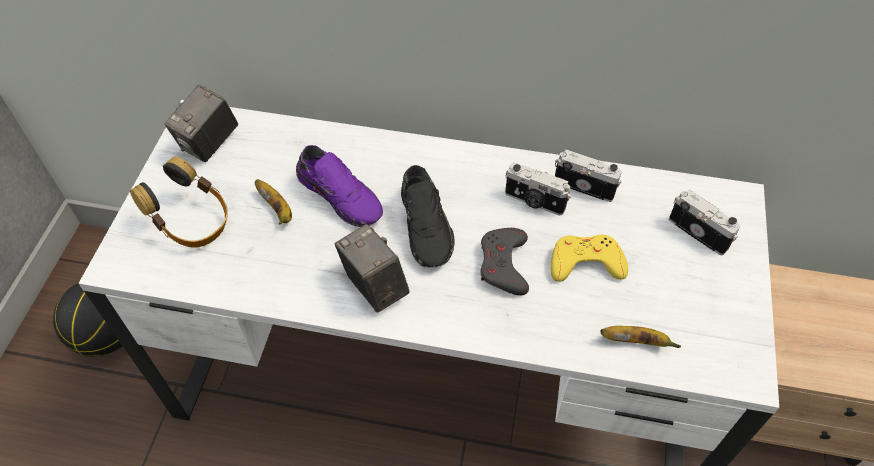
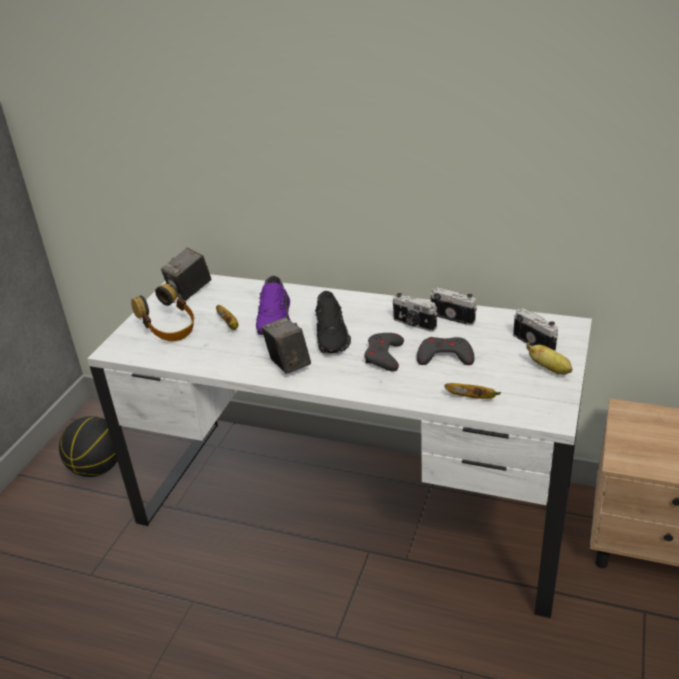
camera: 10 degrees right, 20 degrees down
(342, 196) = (276, 319): purple shoe -> purple shoe turned 45 degrees clockwise
(585, 263) = (445, 356): yellow game controller -> grey game controller
(727, 283) = (550, 369): none -> banana

